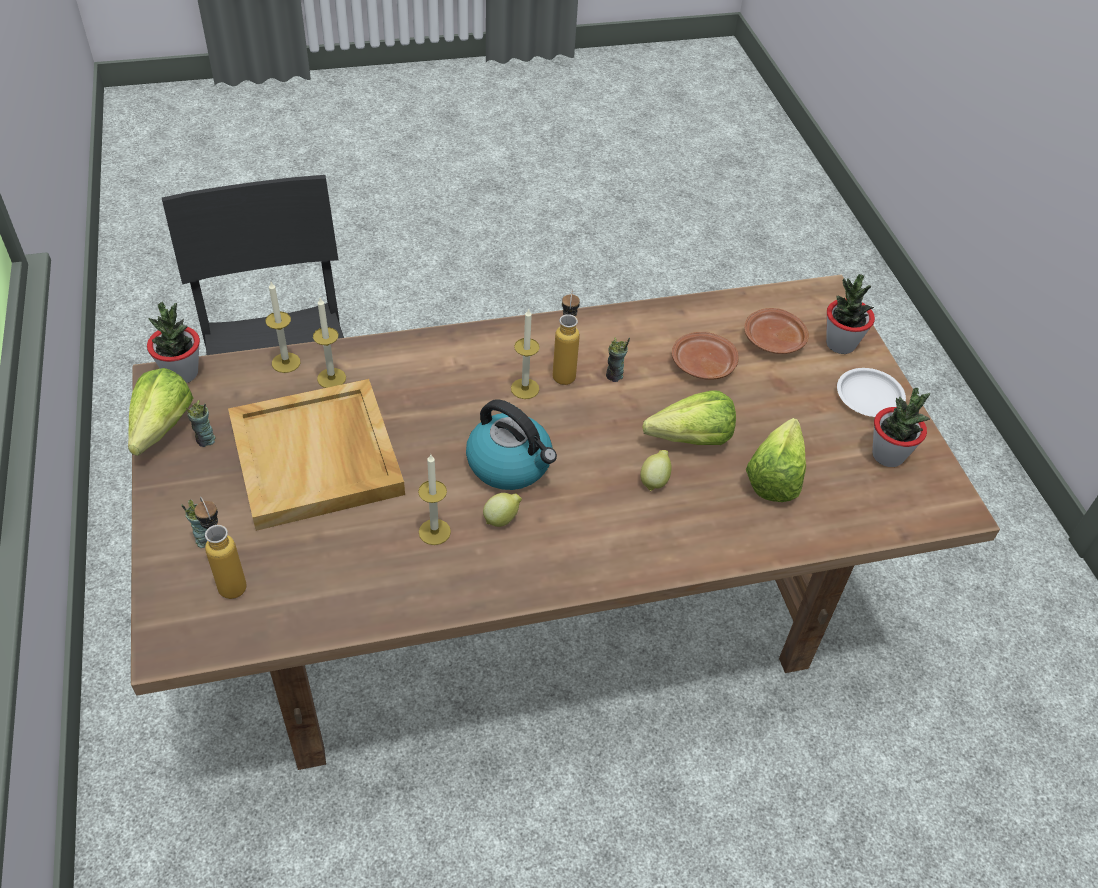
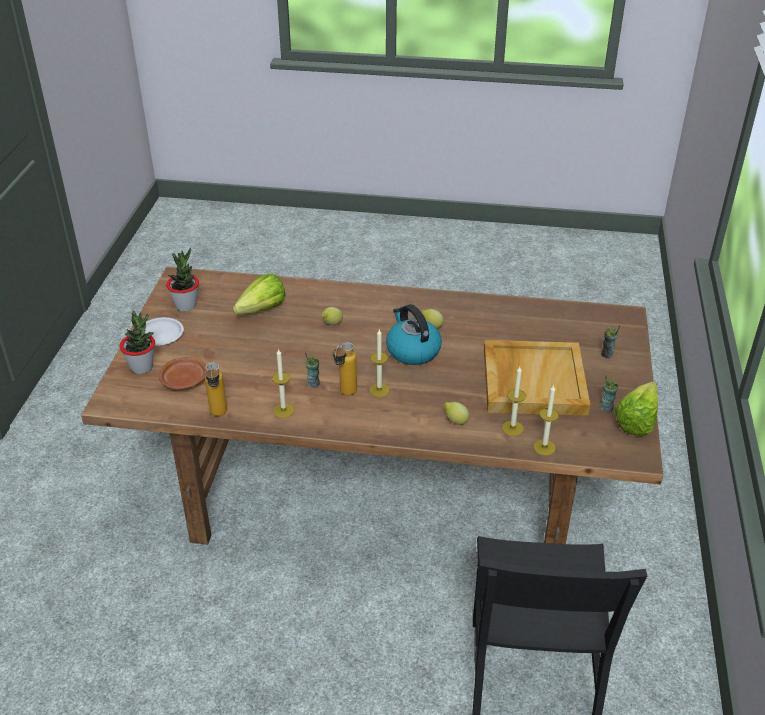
camera: 155 degrees left, 10 degrees down
(182, 374) = (624, 457): potted plant -> none
(228, 579) = (594, 334): bottle -> bottle (218, 416)
(407, 369) = (455, 421): none -> lemon
(434, 532) = (472, 330): candle -> candle (283, 410)
(683, 439) = (298, 339): lettuce -> none
(702, 365) = (248, 376): brown plate -> none

